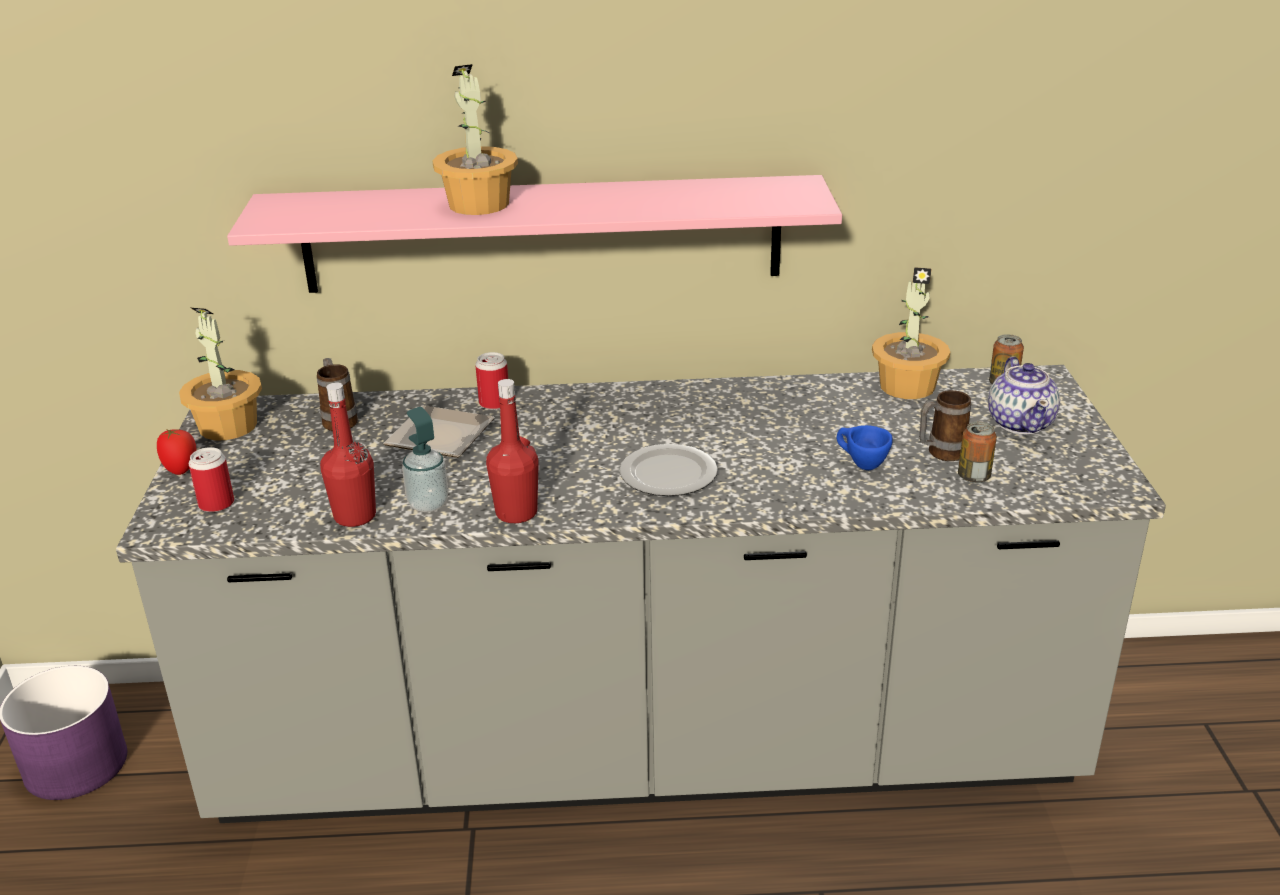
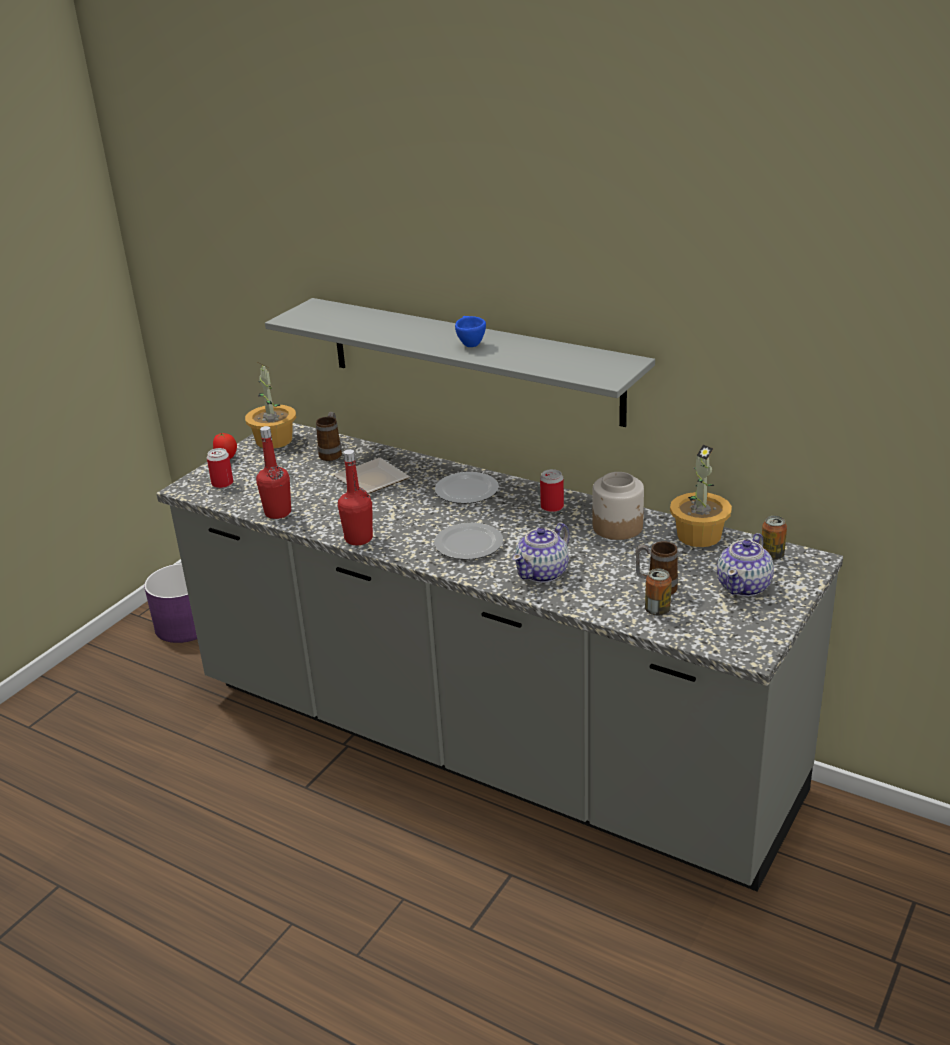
camera: 35 degrees right, 0 degrees up
(428, 504) = (320, 518): soap dispenser -> none
(479, 204) = (414, 332): potted plant -> none
(494, 403) = (425, 468): can -> can (552, 507)
(542, 234) = (472, 360): pink shelf -> grey shelf
(583, 413) = (467, 490): none -> plate
(799, 478) = (543, 573): none -> teapot
(812, 402) = (618, 527): none -> jar
(860, 465) = (593, 577): blue cup -> blue cup (469, 344)

